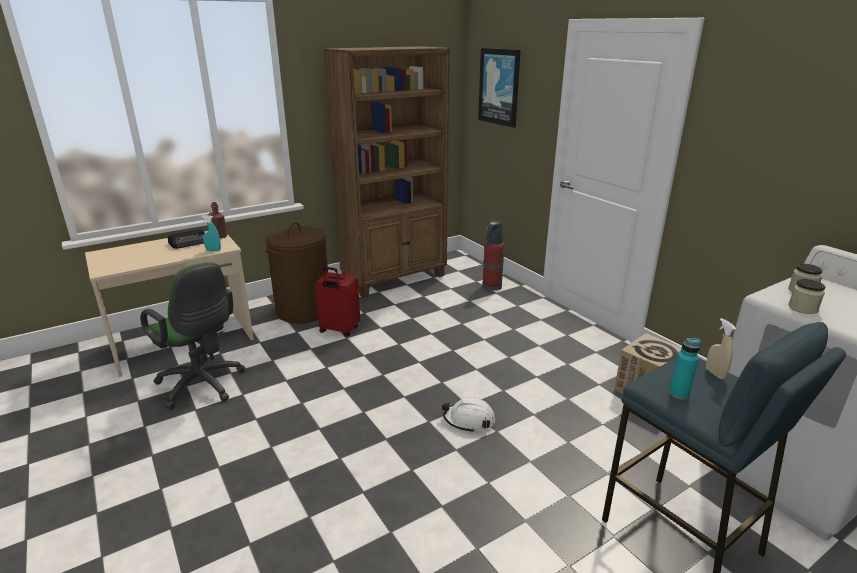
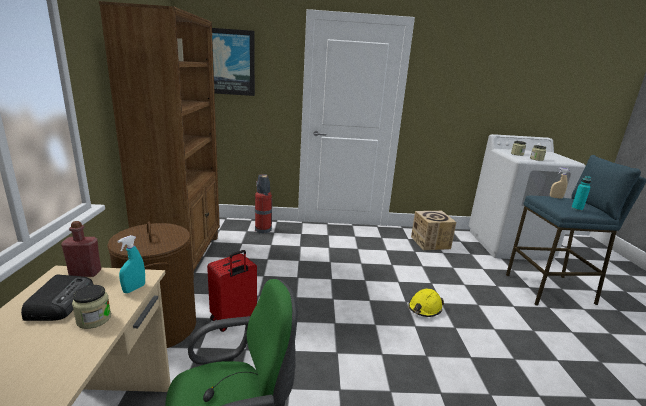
camera: 60 degrees left, 5 degrees down
(179, 254) = (94, 319): none -> jar
(469, 420) = (424, 308): white hard hat -> yellow hard hat

